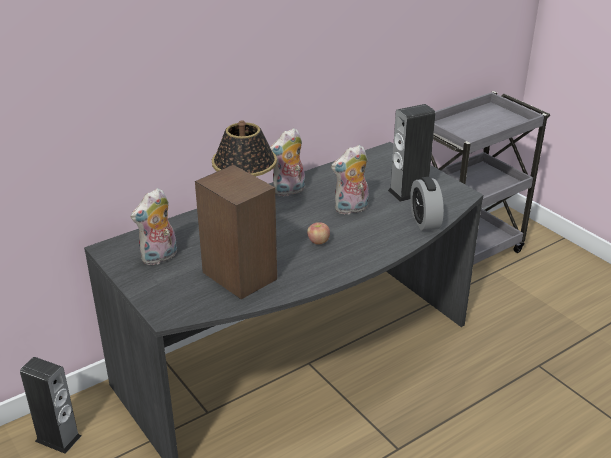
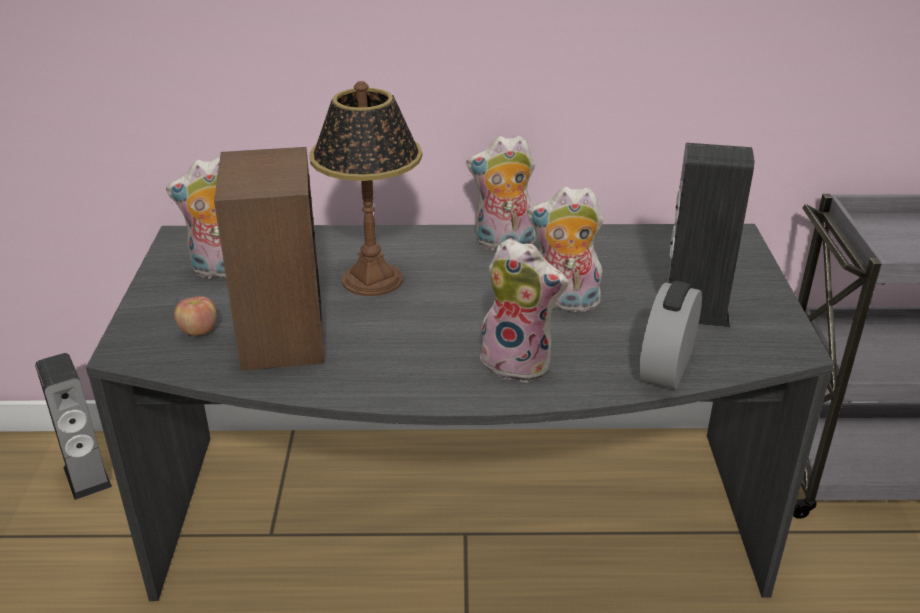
camera: 35 degrees right, 0 degrees up
(318, 241) = (453, 332): apple -> apple (198, 330)
(364, 243) = (519, 362): none -> plush toy

